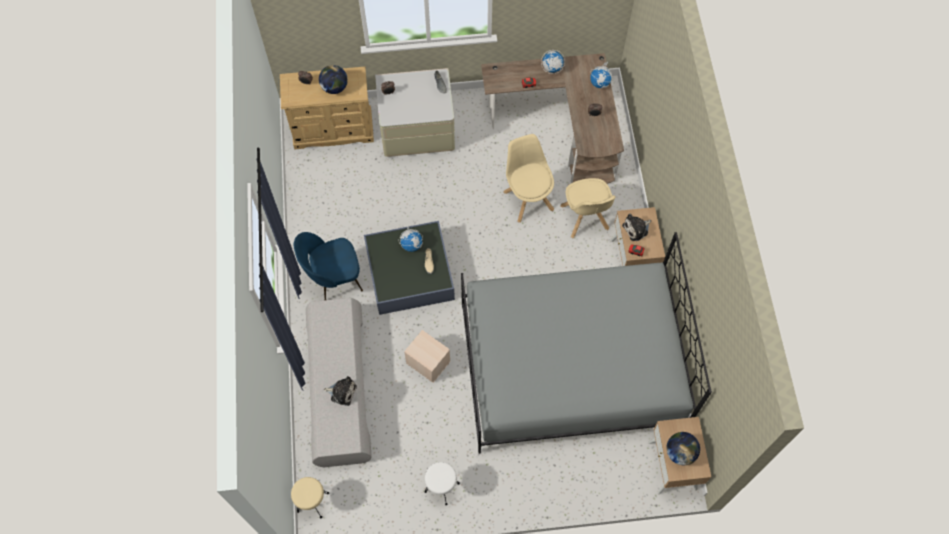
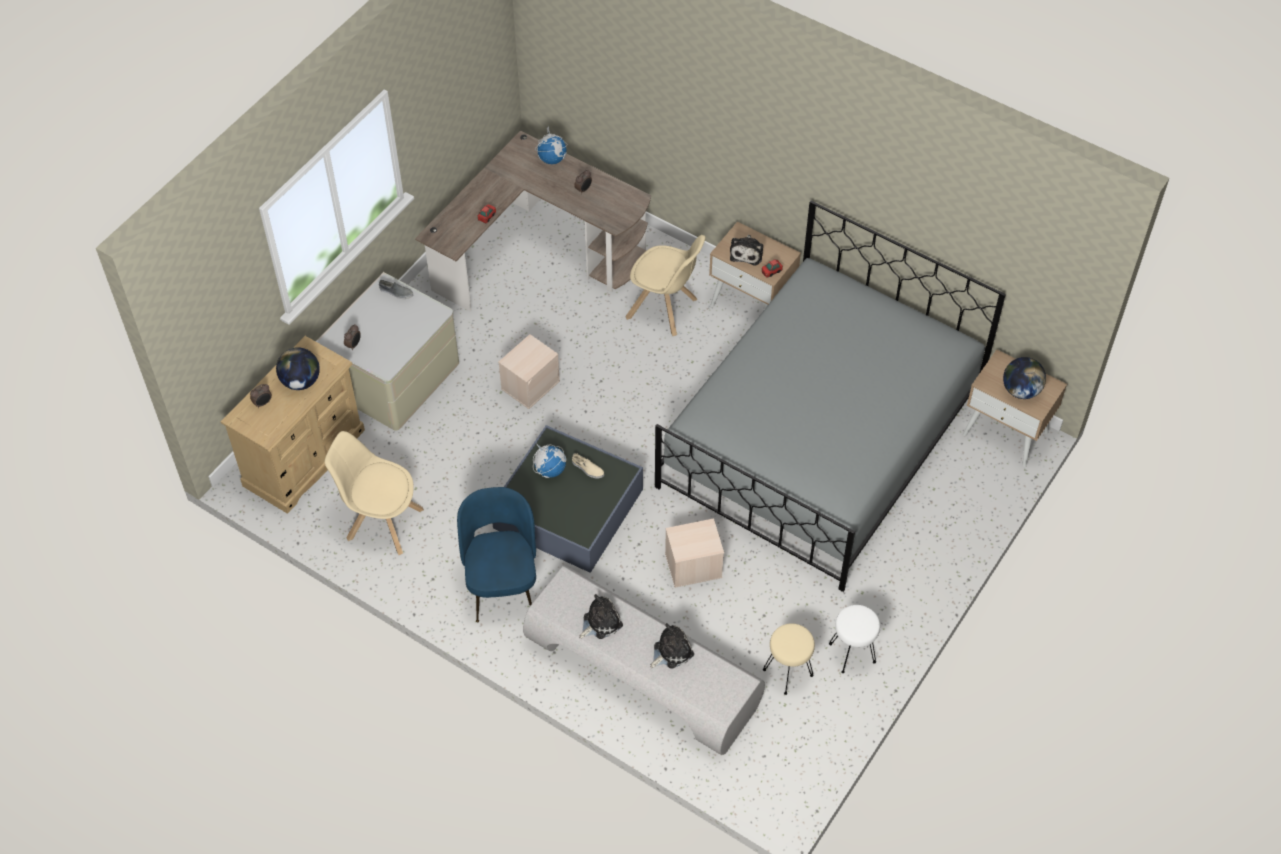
camera: 50 degrees left, 10 degrees down
(313, 502) = (759, 792): beige stool -> beige stool (788, 672)
(331, 343) = (600, 622): none -> plush toy
(334, 280) = (503, 588): blue chair -> blue chair turned 150 degrees clockwise
(472, 193) = (530, 384): none -> beige storage box
(527, 198) = (588, 340): beige chair -> beige chair (381, 523)
(552, 68) = (489, 184): globe -> none

